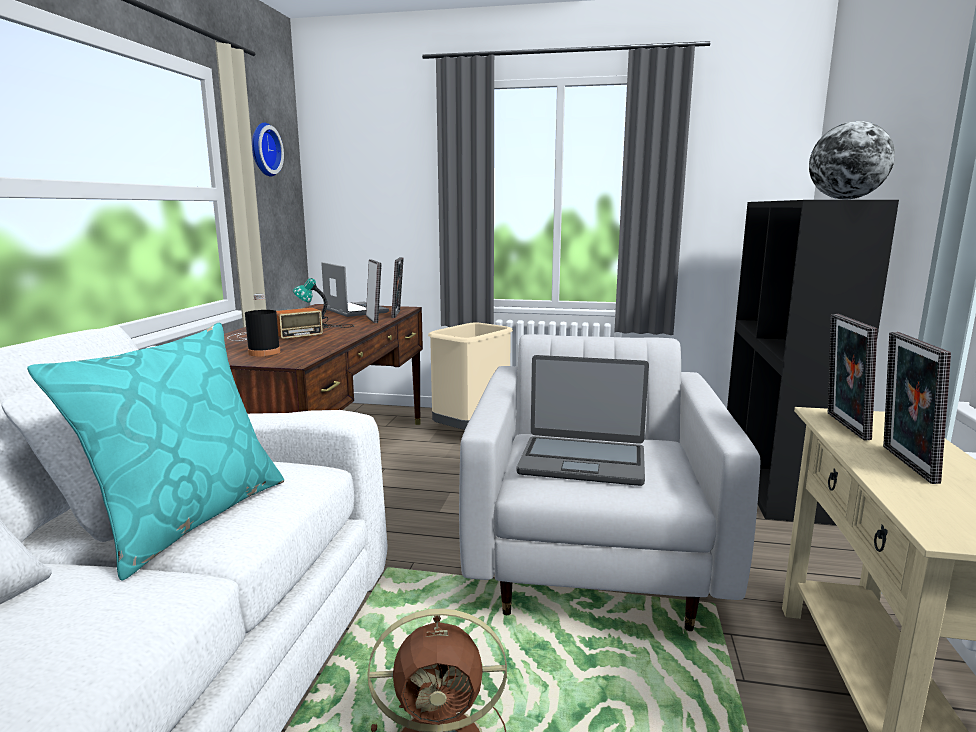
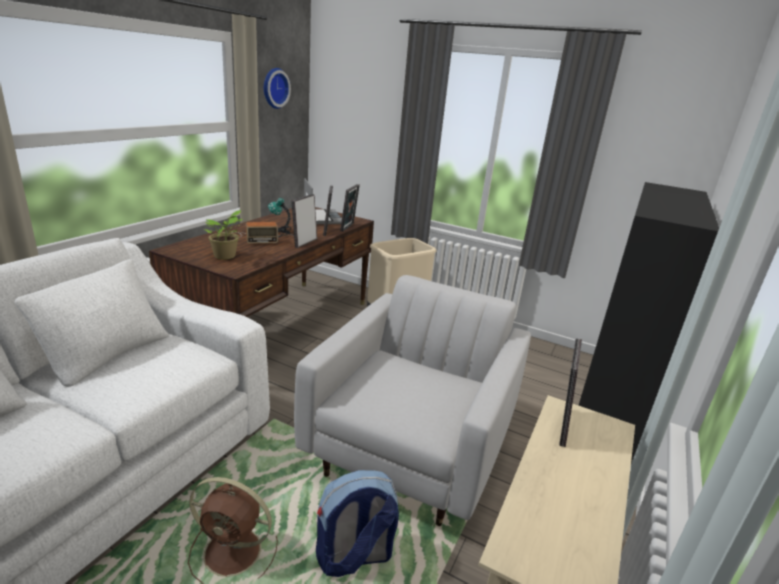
camera: 15 degrees right, 10 degrees up
(188, 518) = (114, 382): turquoise pillow -> none
(264, 352) = (225, 256): black bottle -> potted plant
(582, 461) = (395, 389): laptop -> none
(613, 698) = (354, 557): none -> backpack
(845, 199) = (680, 218): globe -> none
(903, 464) = (561, 478): picture frame -> picture frame (304, 242)

